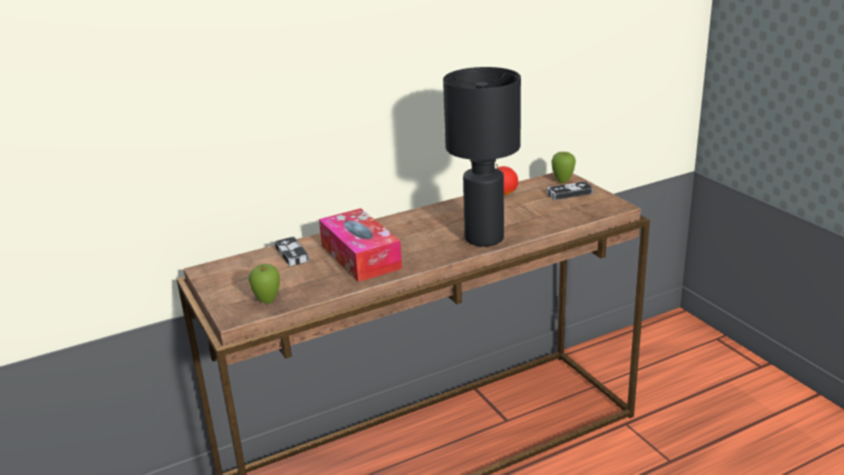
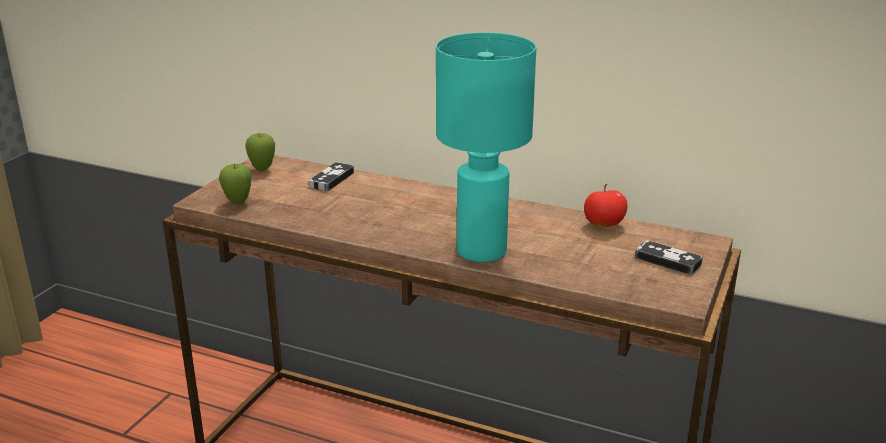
camera: 50 degrees right, 0 degrees up
(360, 257) = (363, 208): tissue box -> none
(484, 239) = (480, 252): black table lamp -> turquoise table lamp
(563, 181) = (693, 247): apple -> apple (262, 169)

